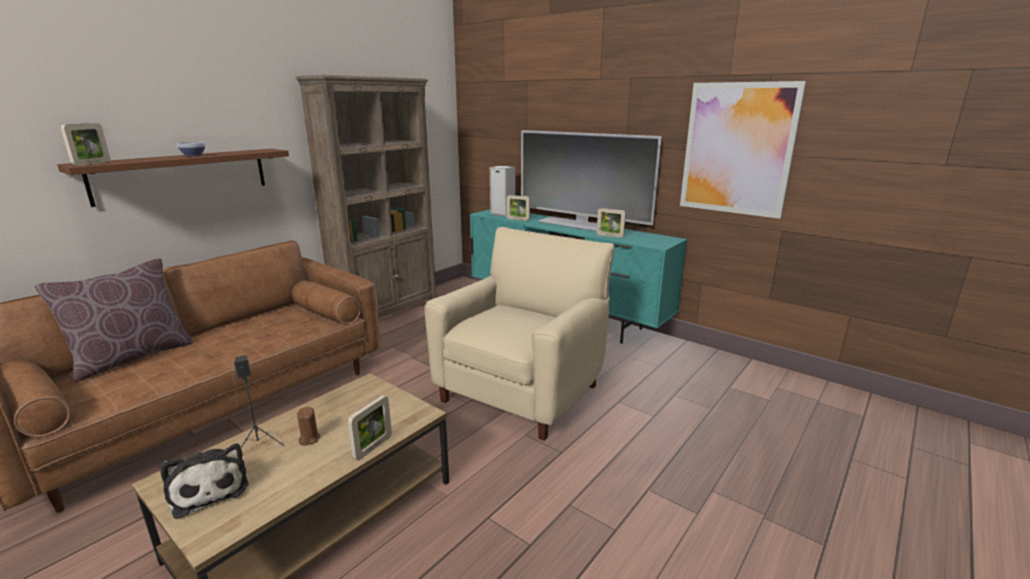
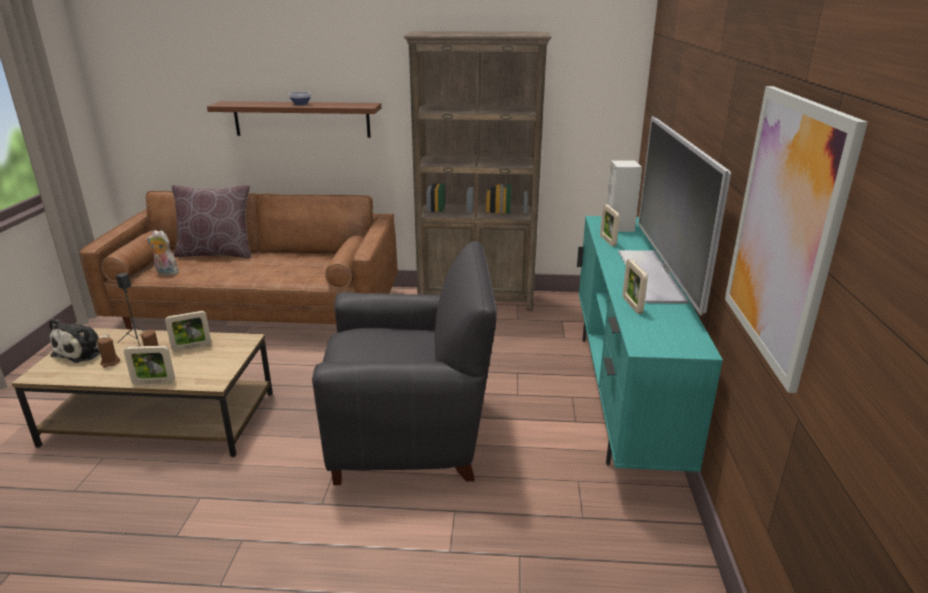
camera: 55 degrees right, 5 degrees up
(92, 163) = (228, 104): picture frame -> picture frame (192, 347)
(112, 395) = (165, 273): none -> plush toy
(278, 471) = (110, 363): none -> brown candle
(522, 392) = (410, 436): beige armchair -> black armchair

